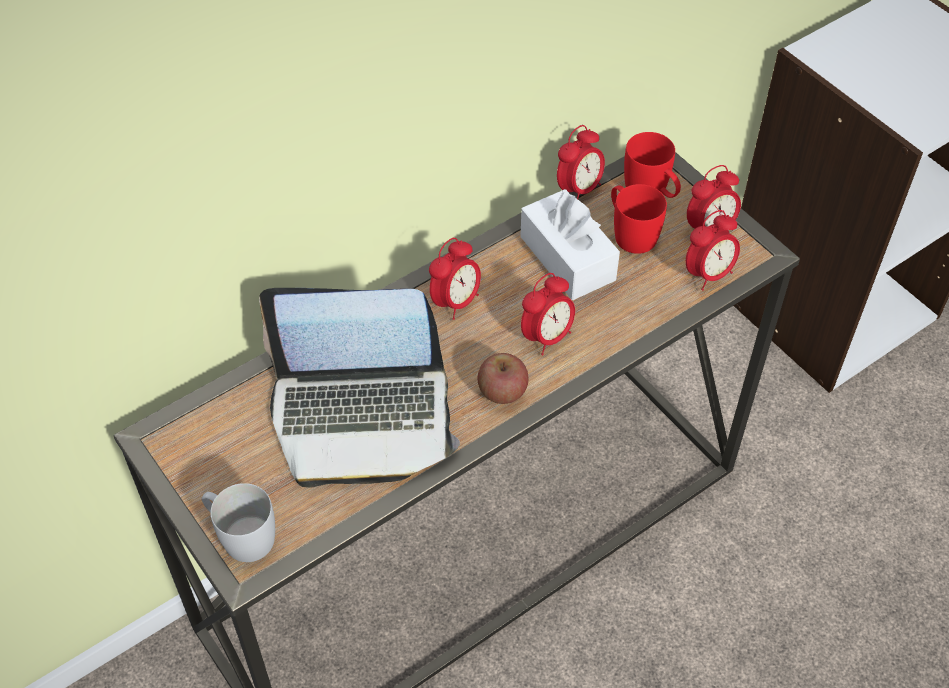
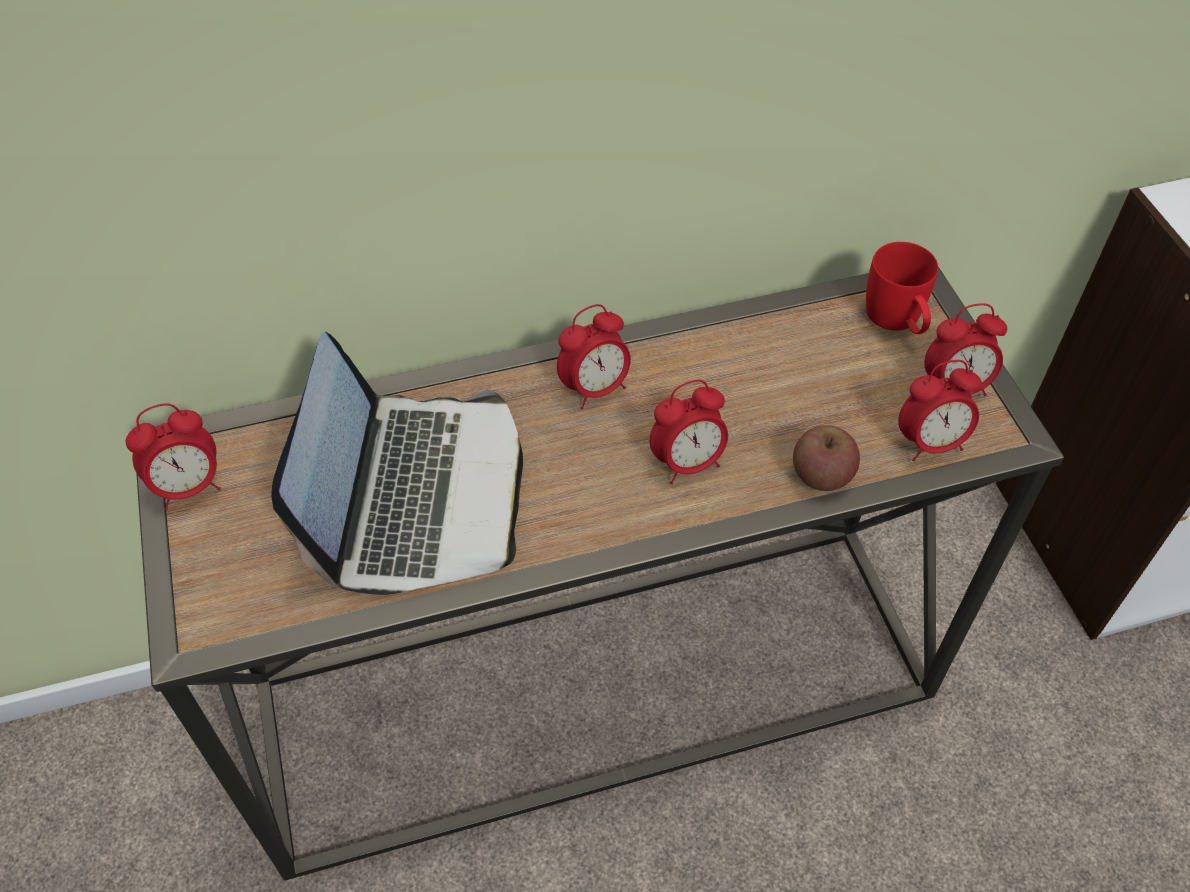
camera: 20 degrees right, 0 degrees up
(240, 535) = (208, 593): white mug -> none
(362, 417) = (418, 494): laptop -> laptop turned 105 degrees counterclockwise
(502, 391) = (601, 514): apple -> apple (821, 475)
(567, 258) = (755, 374): white tissue box -> none
(579, 189) = (805, 295): alarm clock -> alarm clock (189, 487)
(630, 232) = (849, 364): red mug -> none

